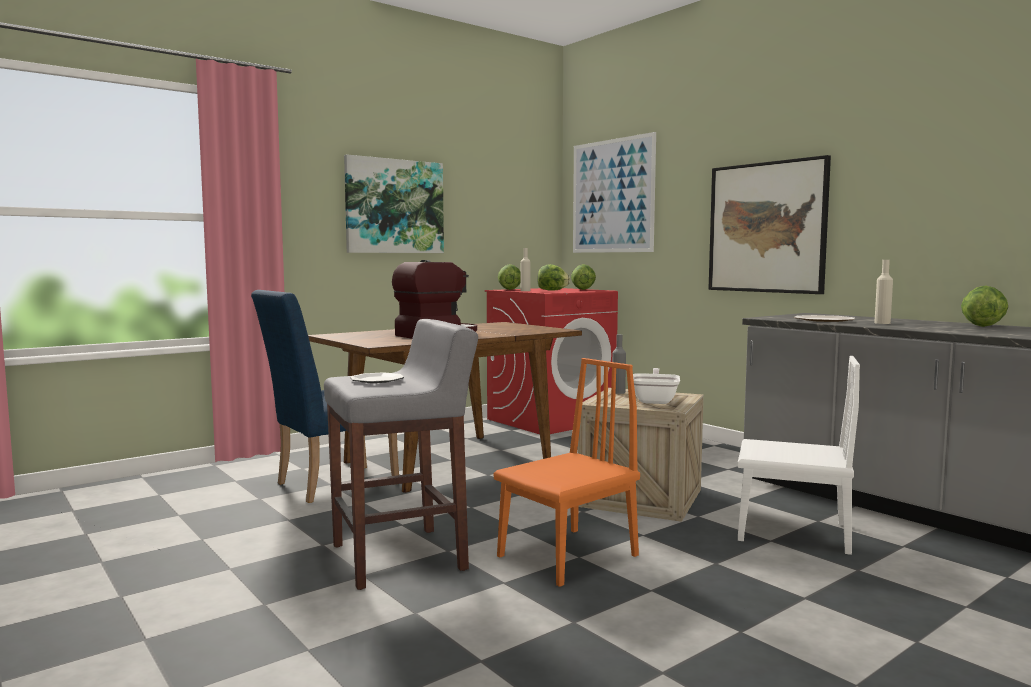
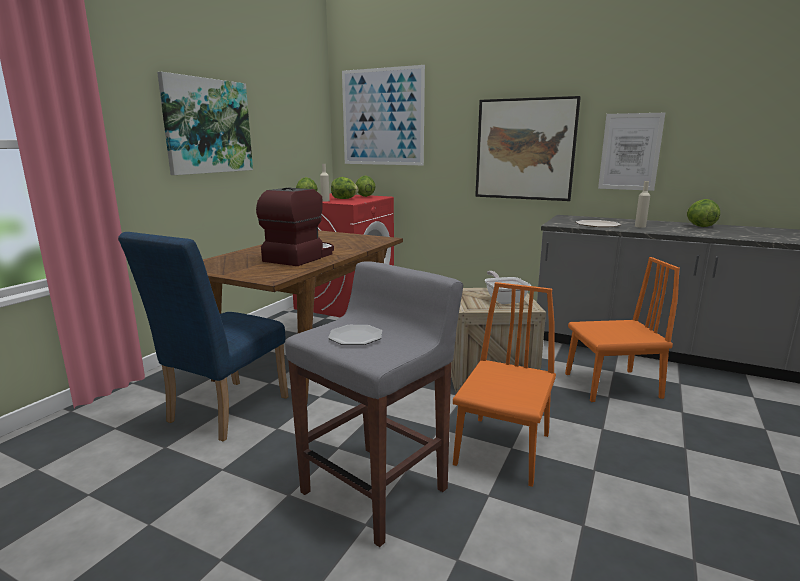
camera: 25 degrees left, 10 degrees up
(618, 392) = (464, 293): grey bottle -> none
(792, 532) = (611, 385): white chair -> orange chair
(897, 225) = (630, 152): none -> picture

